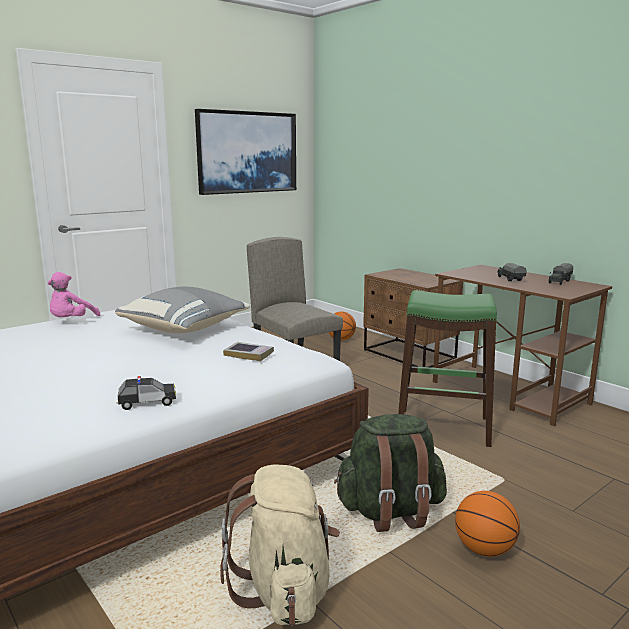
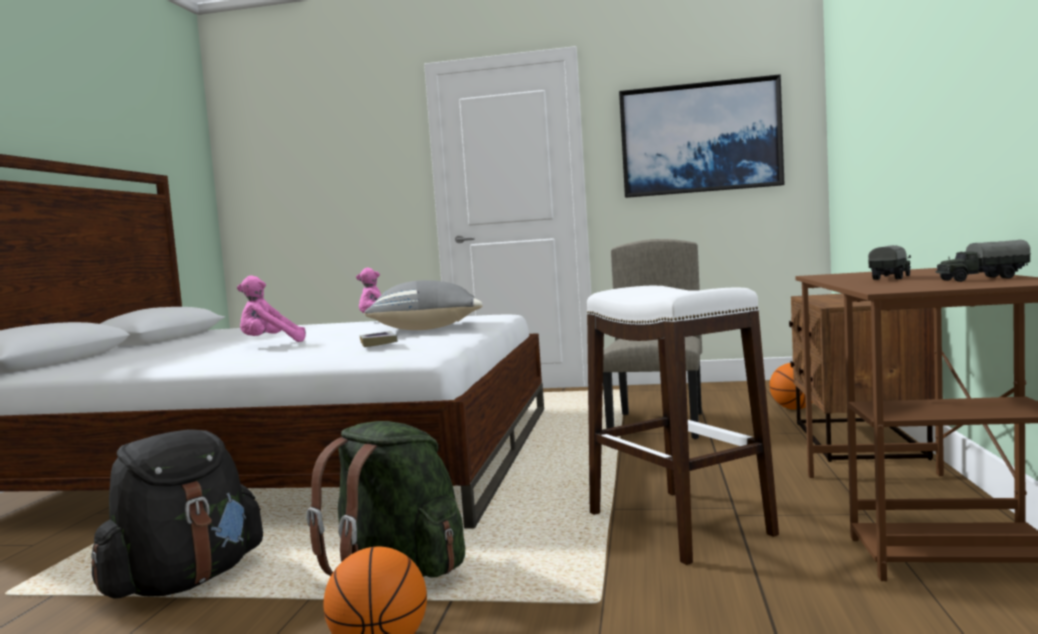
camera: 50 degrees right, 10 degrees down
(109, 371) = (270, 344): none -> pink plush toy
(147, 402) = (215, 361): toy car -> none
(284, 589) = (185, 581): beige backpack -> black backpack
(443, 427) = (677, 524): green stool -> white stool

